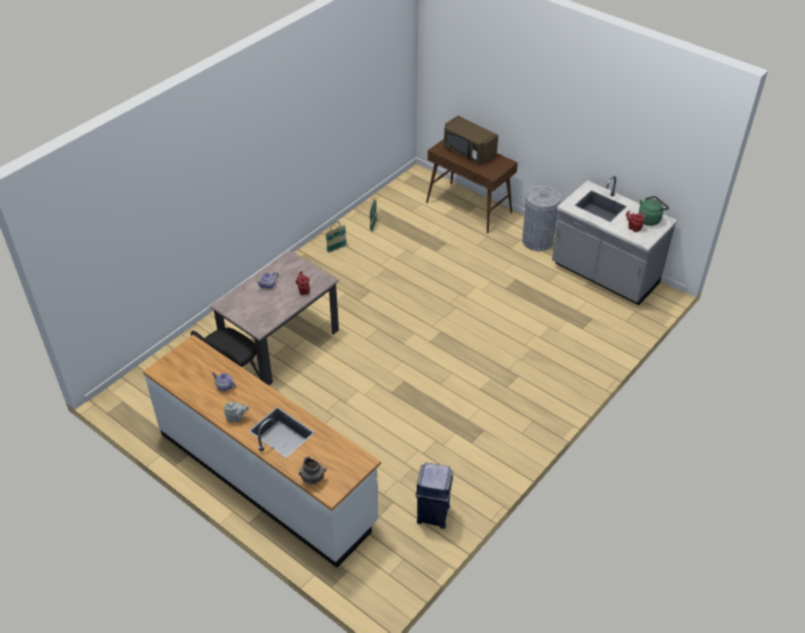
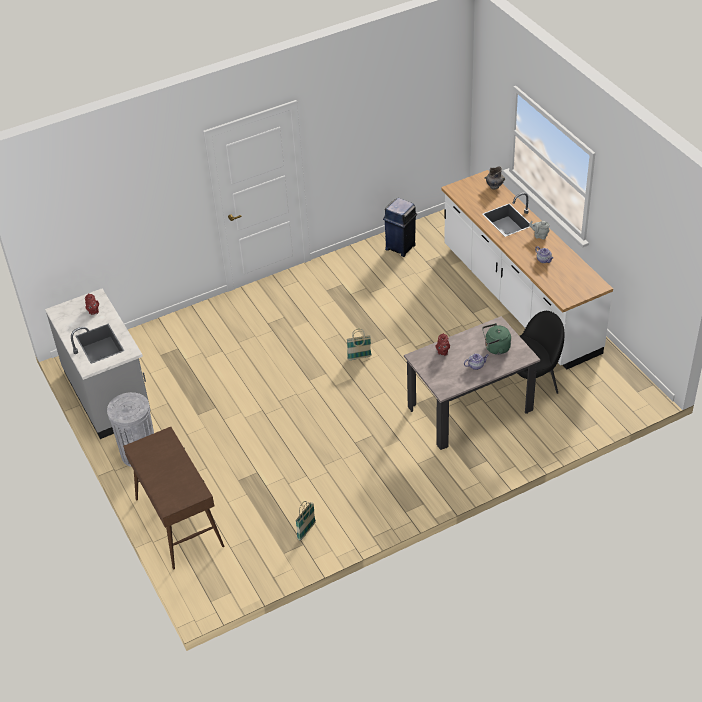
camera: 155 degrees left, 0 degrees up
(336, 248) = (366, 508): basket -> basket (359, 357)
(468, 152) = (166, 478): brown microwave -> none
(650, 219) = (69, 316): green kettle -> green kettle (495, 348)

